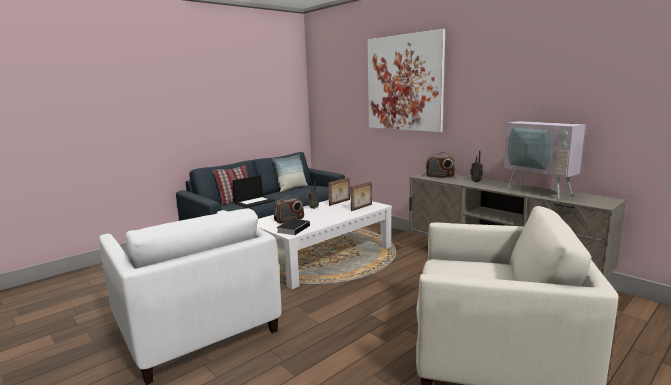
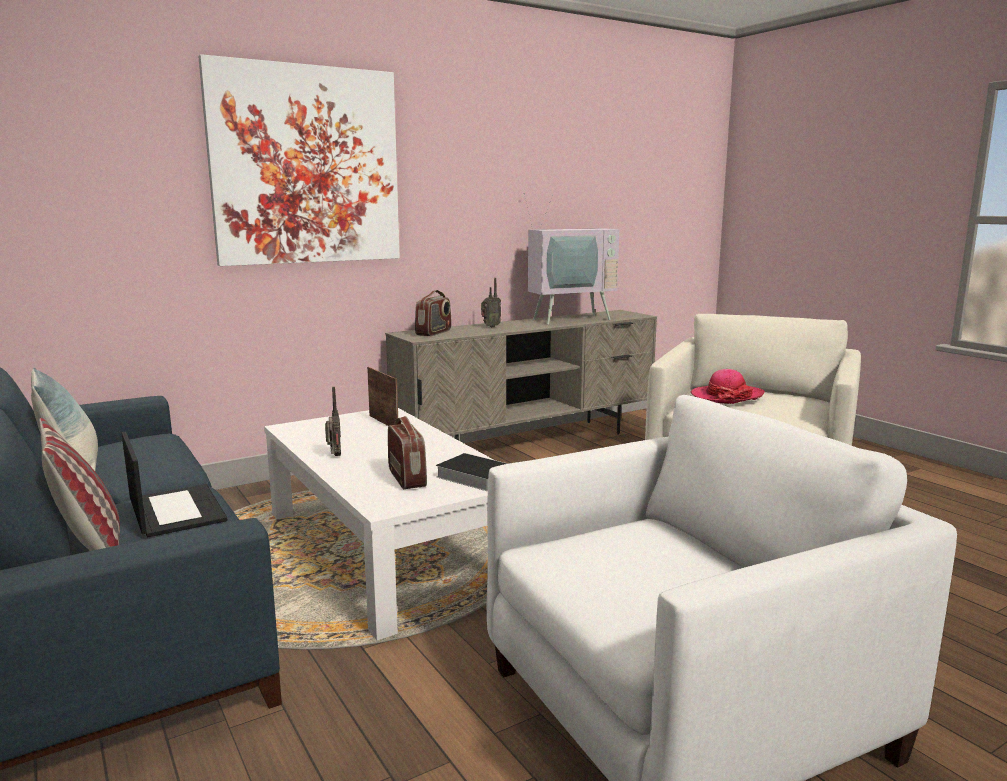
camera: 80 degrees left, 0 degrees up
(340, 202) = (322, 433): picture frame -> none
(469, 269) = (727, 396): none -> hat

